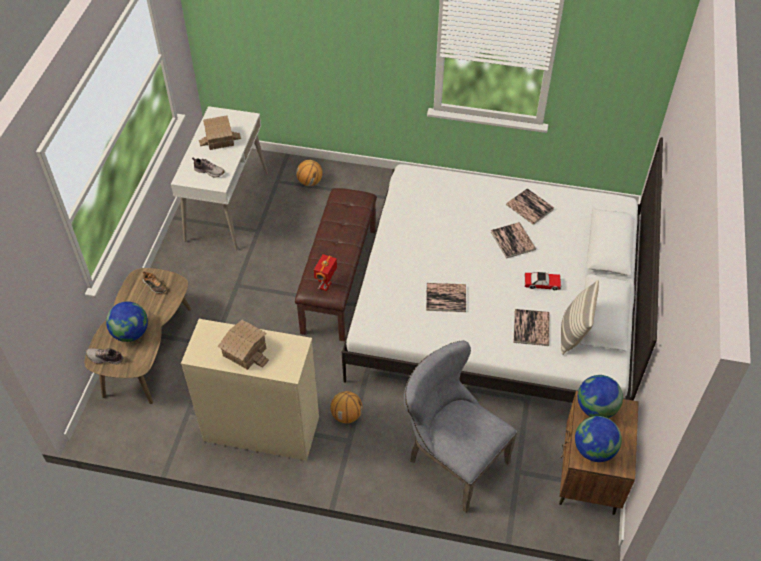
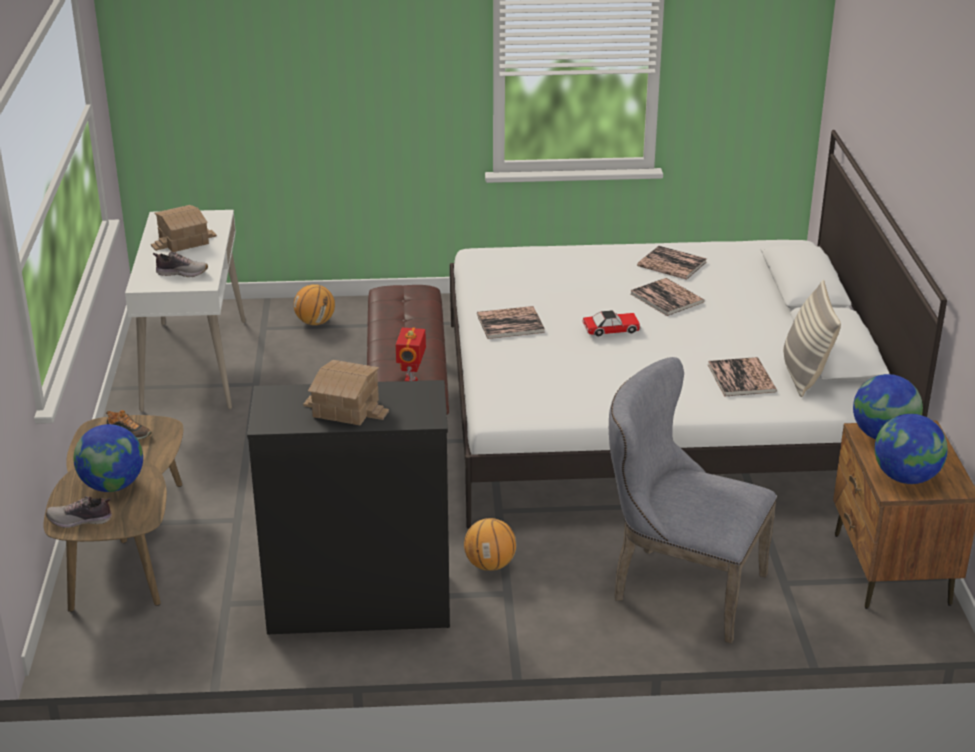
camera: 15 degrees left, 20 degrees down
(262, 429) = (359, 604): beige dresser -> black dresser
(446, 297) = (601, 366): book -> book (510, 323)
(542, 283) = (731, 333): toy car -> toy car (611, 329)

